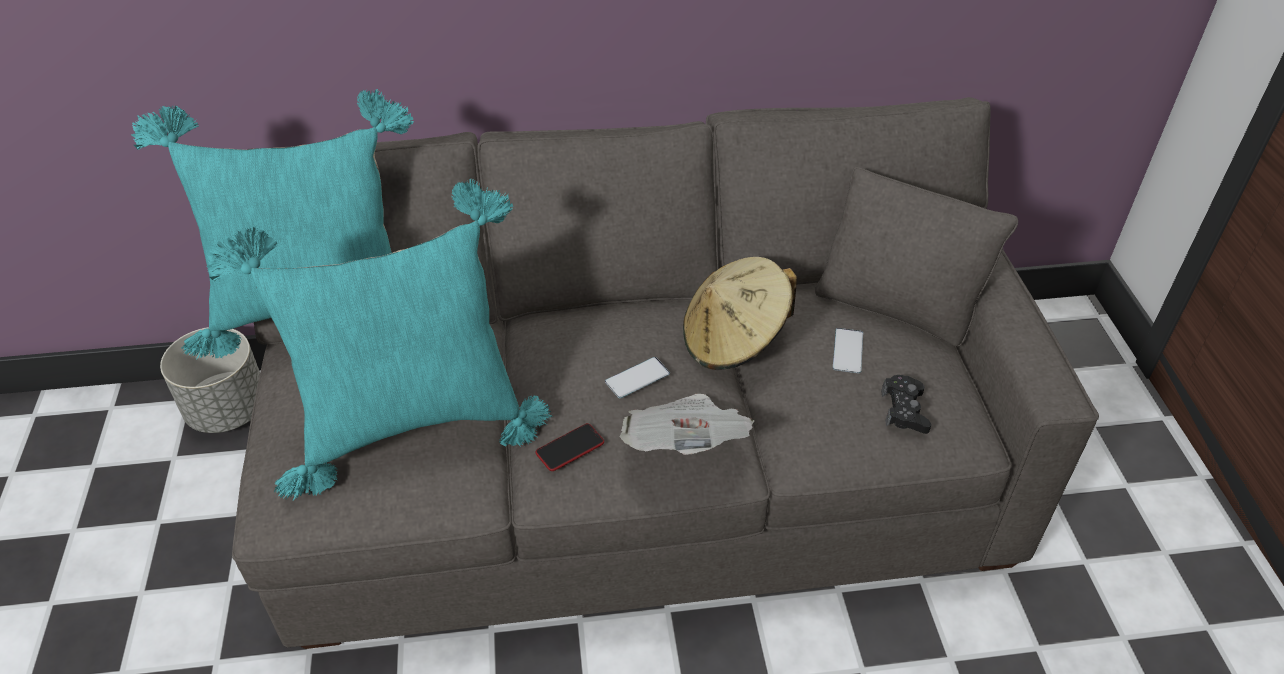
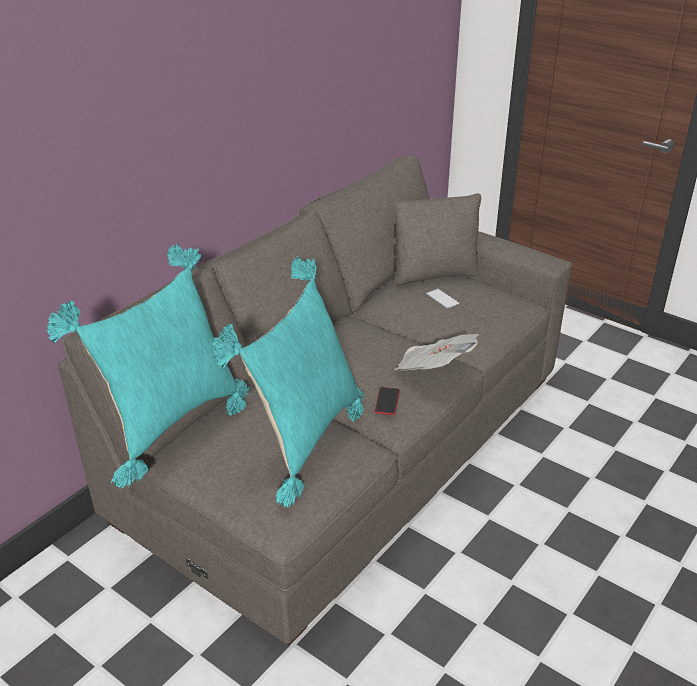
camera: 45 degrees left, 10 degrees down
(228, 409) = (55, 581): grey planter -> none
(637, 378) = (375, 357): phone -> none
(734, 340) = (390, 321): beige hat -> none
(904, 410) = (494, 307): black game controller -> none

